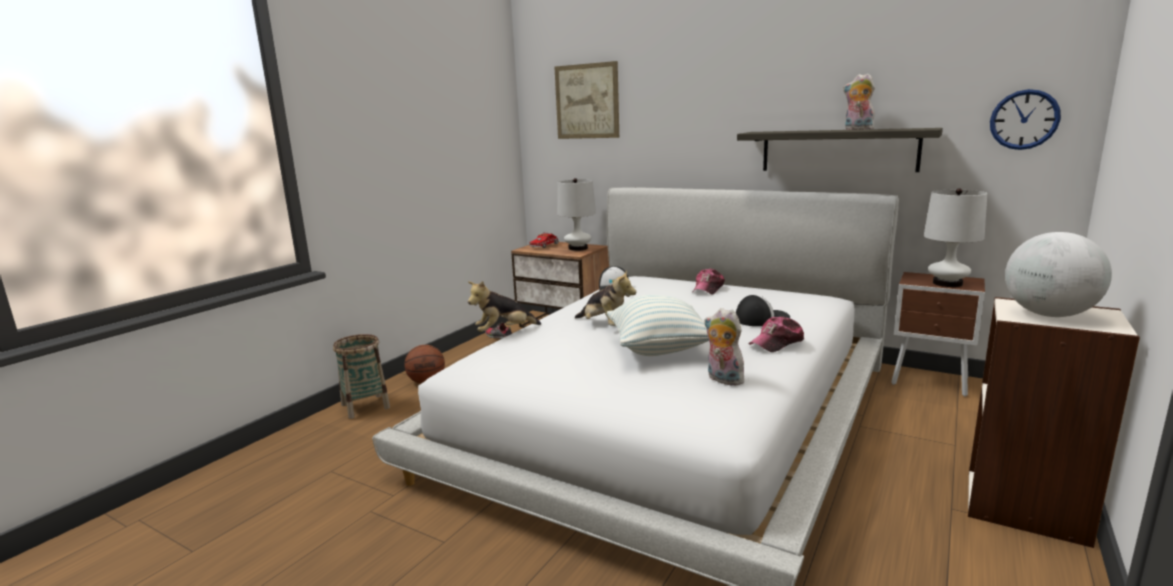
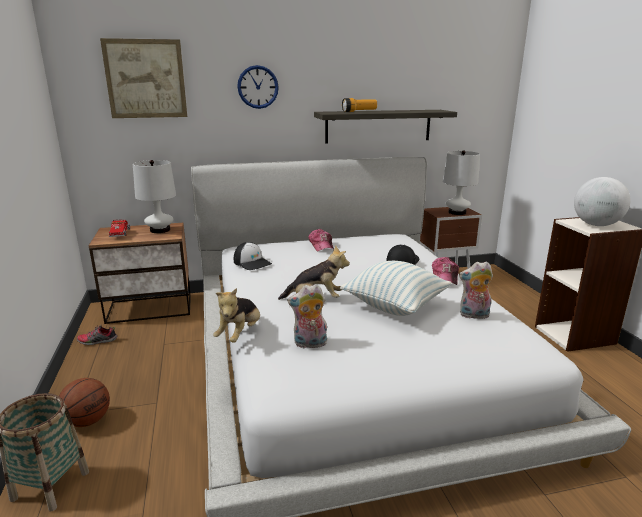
camera: 45 degrees left, 5 degrees up
(799, 131) = (359, 111): none -> flashlight
(857, 129) = (396, 110): plush toy -> plush toy (309, 344)
(1024, 119) = (481, 105): wall clock -> wall clock (258, 87)

